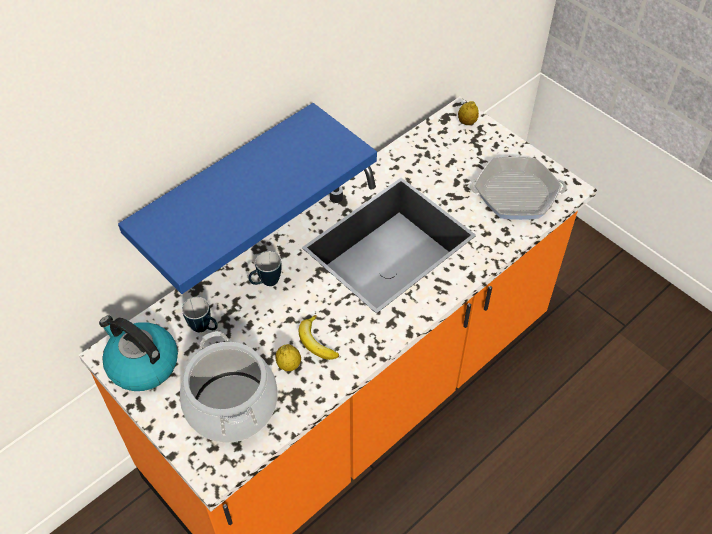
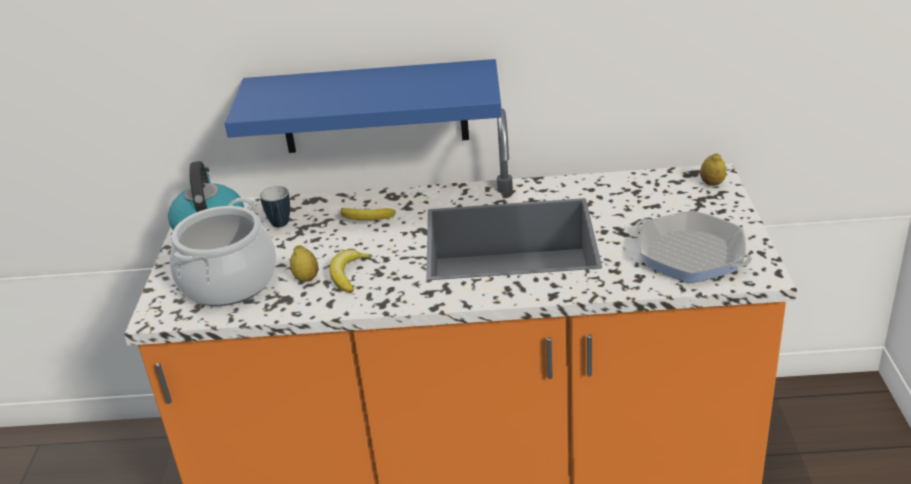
camera: 45 degrees right, 20 degrees down
(266, 283) = (366, 219): mug -> banana

